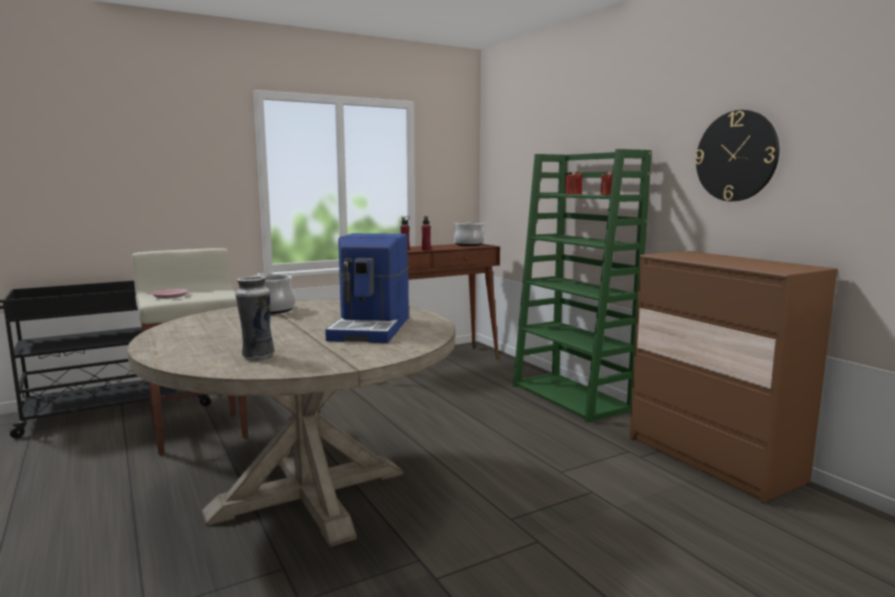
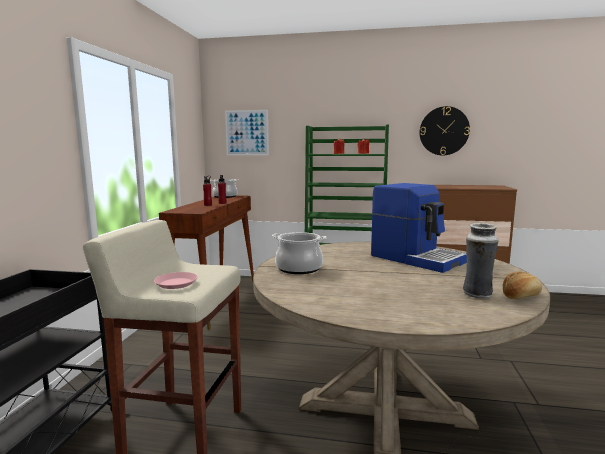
camera: 50 degrees left, 0 degrees up
(273, 369) = (520, 296): none -> bread
(512, 164) = (247, 133): none -> picture

